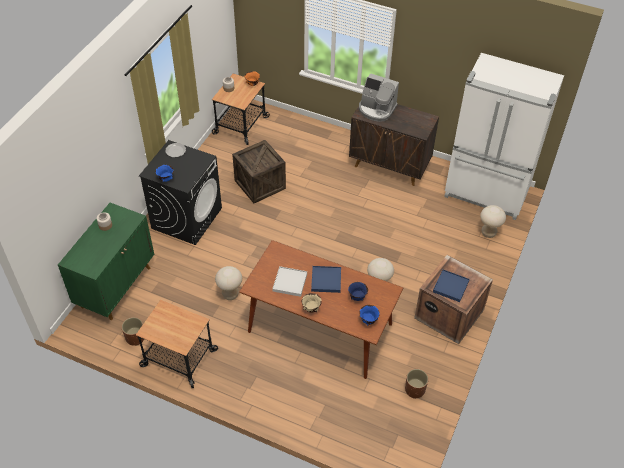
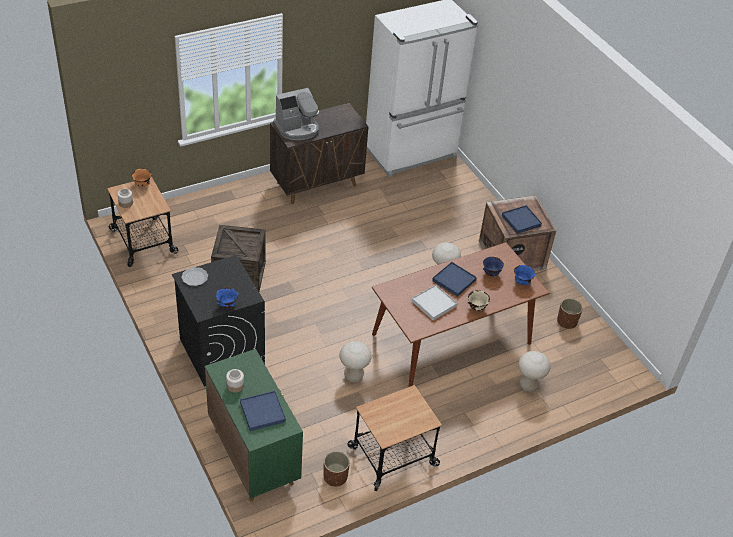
camera: 55 degrees left, 5 degrees down
(94, 251) = (262, 412): none -> blue tray
(488, 233) = (453, 180): beige stool -> beige stool (528, 385)

